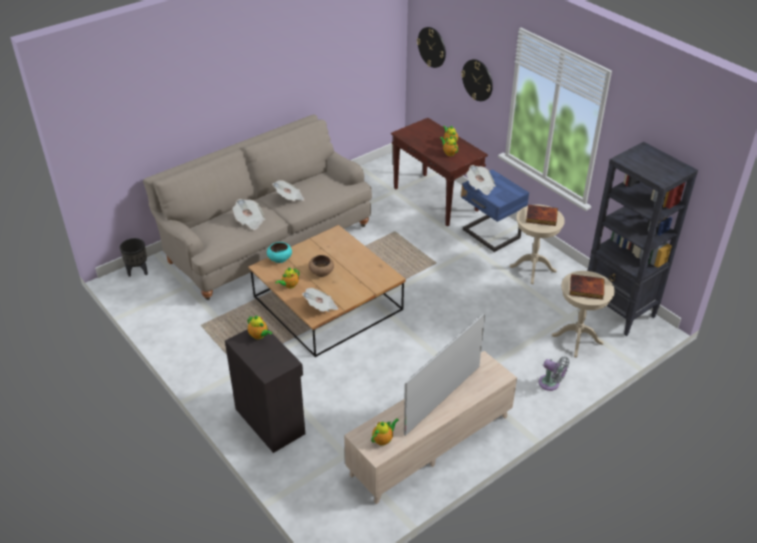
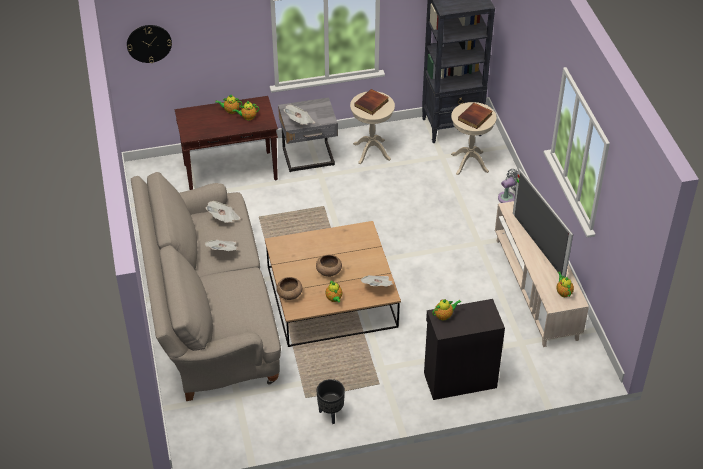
camera: 65 degrees left, 5 degrees up
(138, 271) = (185, 430): black planter -> black planter (330, 414)
(249, 221) = (240, 290): newspaper -> newspaper (224, 218)
(279, 258) = (289, 294): turquoise bowl -> brown bowl
(477, 80) = (223, 40): wall clock -> none
(490, 235) = (309, 158): blue nightstand -> grey nightstand

